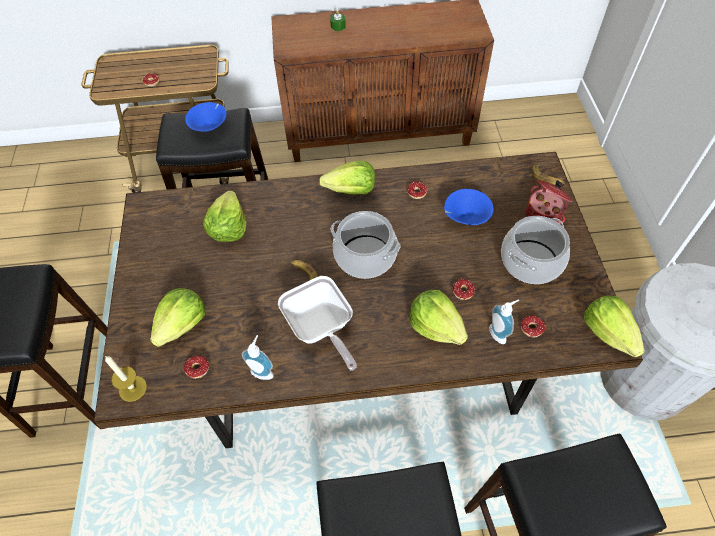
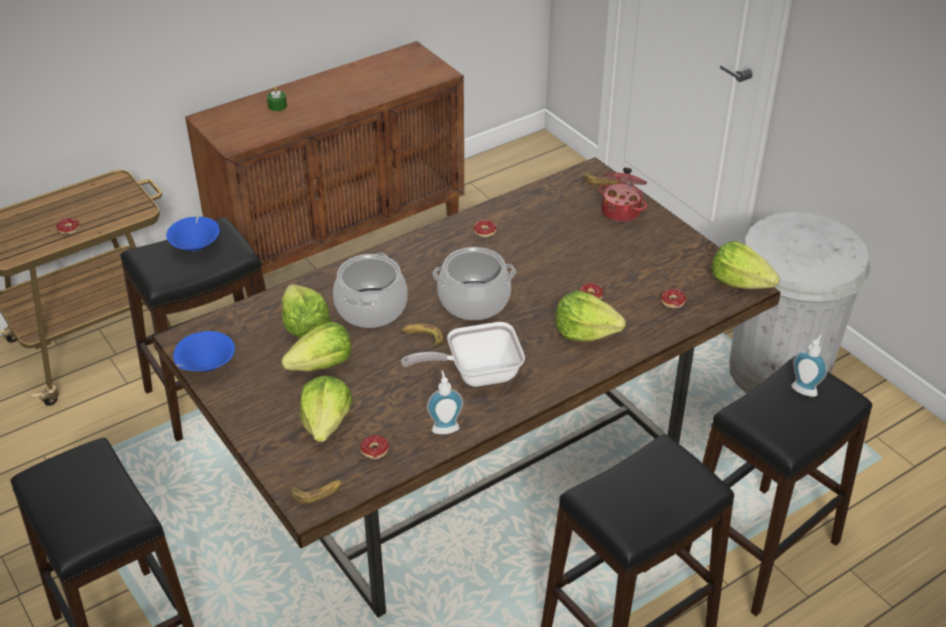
camera: 30 degrees left, 15 degrees down
(133, 388) = (318, 492): candle -> banana
(320, 329) = (476, 374): frying pan -> frying pan turned 135 degrees clockwise
(351, 190) = (414, 251): lettuce -> lettuce (322, 365)
(465, 218) = (549, 237): blue bowl -> blue bowl (206, 367)
(499, 333) = (647, 316): soap dispenser -> soap dispenser (805, 388)
(531, 262) = (636, 252): cooking pot -> cooking pot (371, 308)

